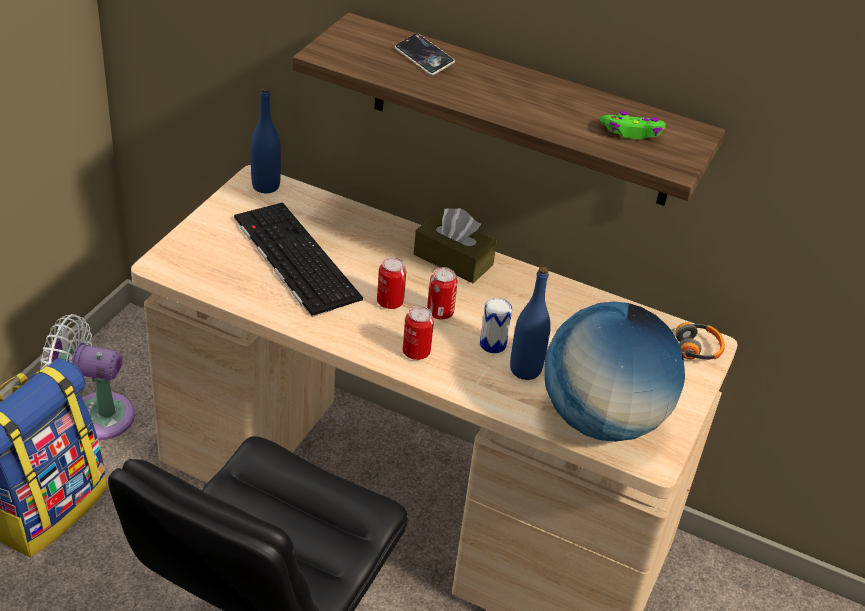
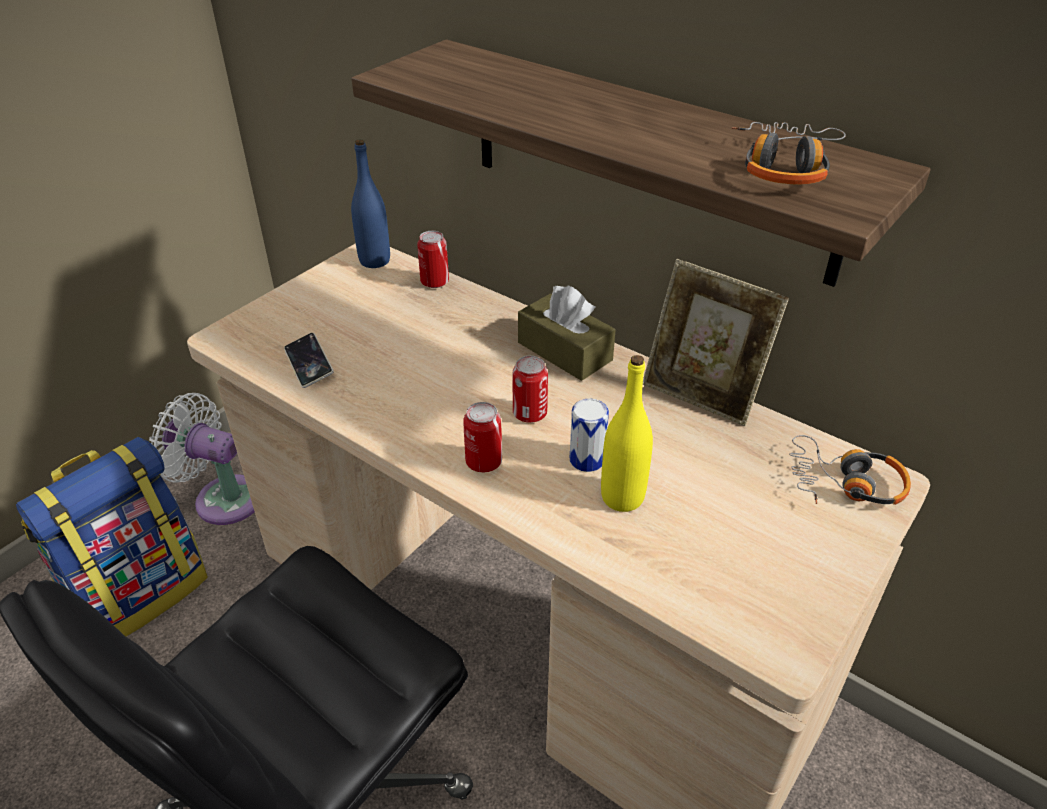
camera: 15 degrees right, 0 degrees up
(293, 257) = (374, 338): keyboard -> none
(390, 302) = (471, 397): can -> can (434, 282)
(423, 58) = (517, 81): phone -> phone (309, 364)
(525, 370) = (622, 497): blue bottle -> yellow bottle
(567, 288) = (702, 394): none -> picture frame
(602, 419) = (716, 579): globe -> none
(632, 132) = (784, 166): green game controller -> headphones

